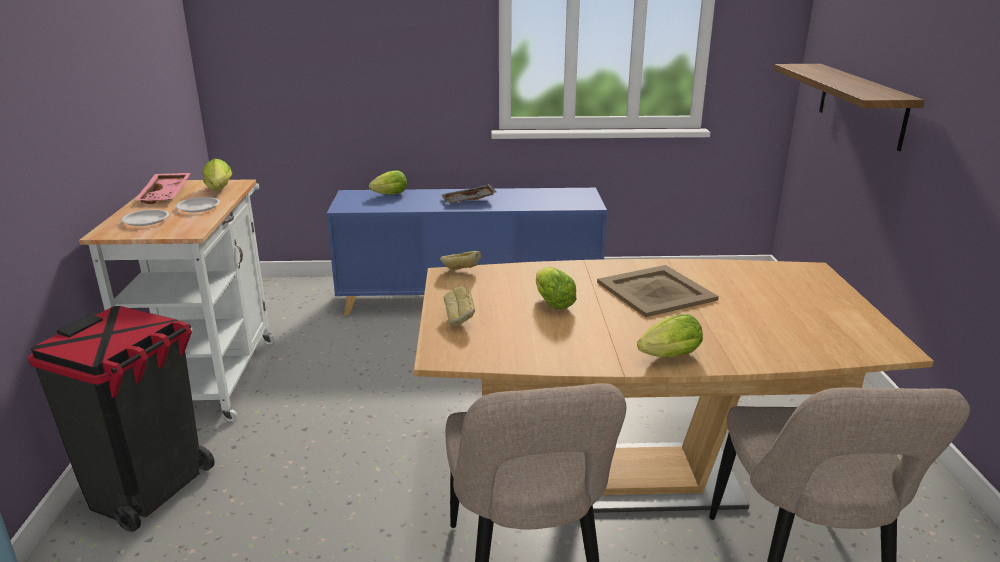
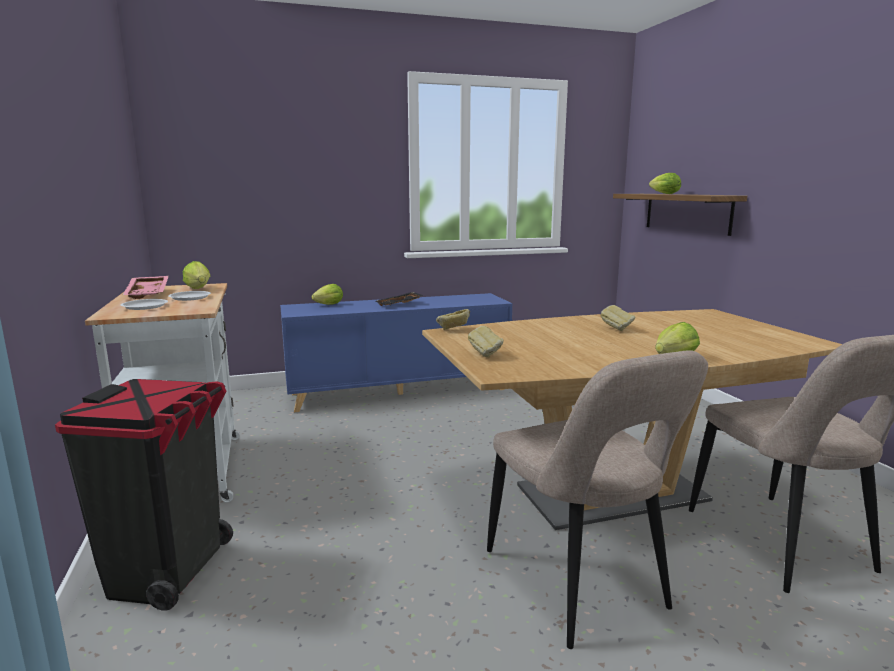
camera: 15 degrees left, 10 degrees down
(551, 302) = (547, 339): lettuce -> lettuce (663, 194)
(654, 291) = (617, 329): beige tray -> bread

